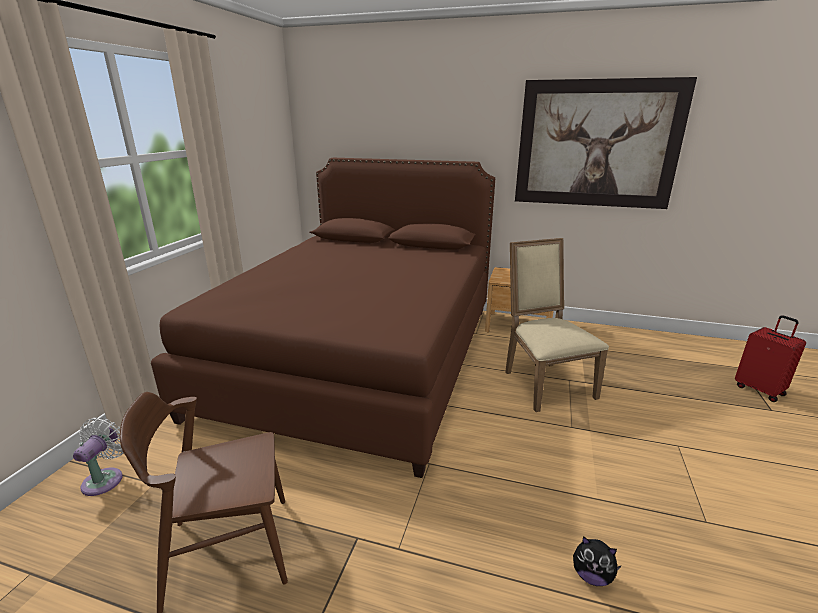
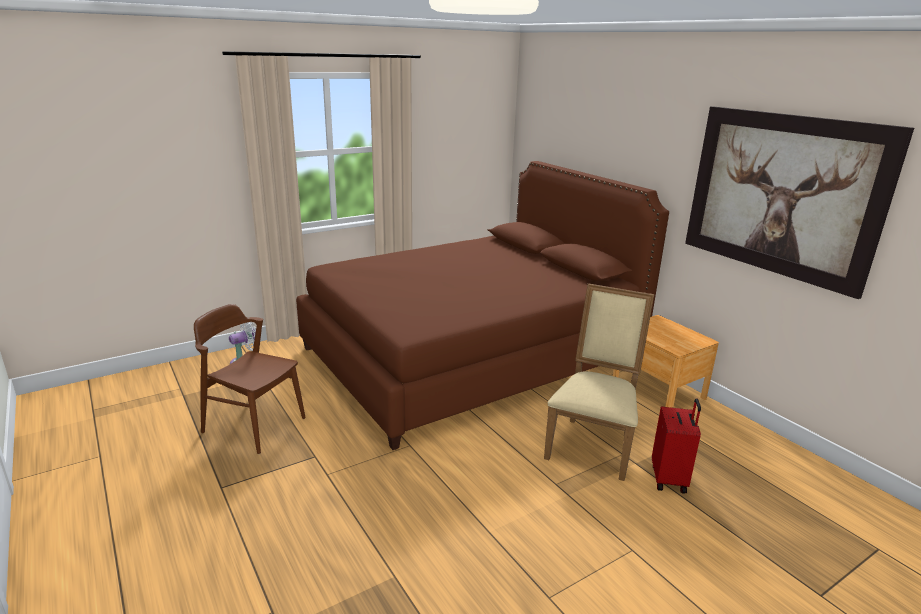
camera: 40 degrees right, 0 degrees up
(591, 575) = (409, 559): plush toy -> none
(759, 390) = (851, 576): red suitcase -> red suitcase (669, 479)

